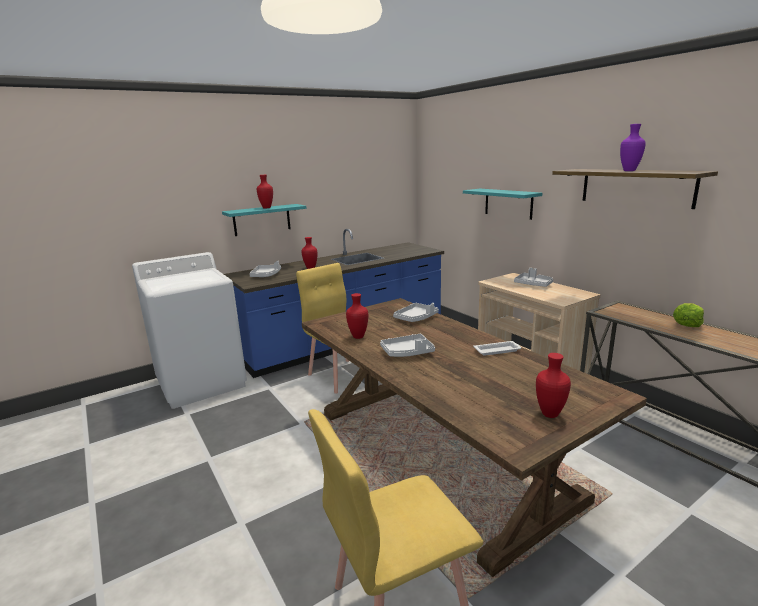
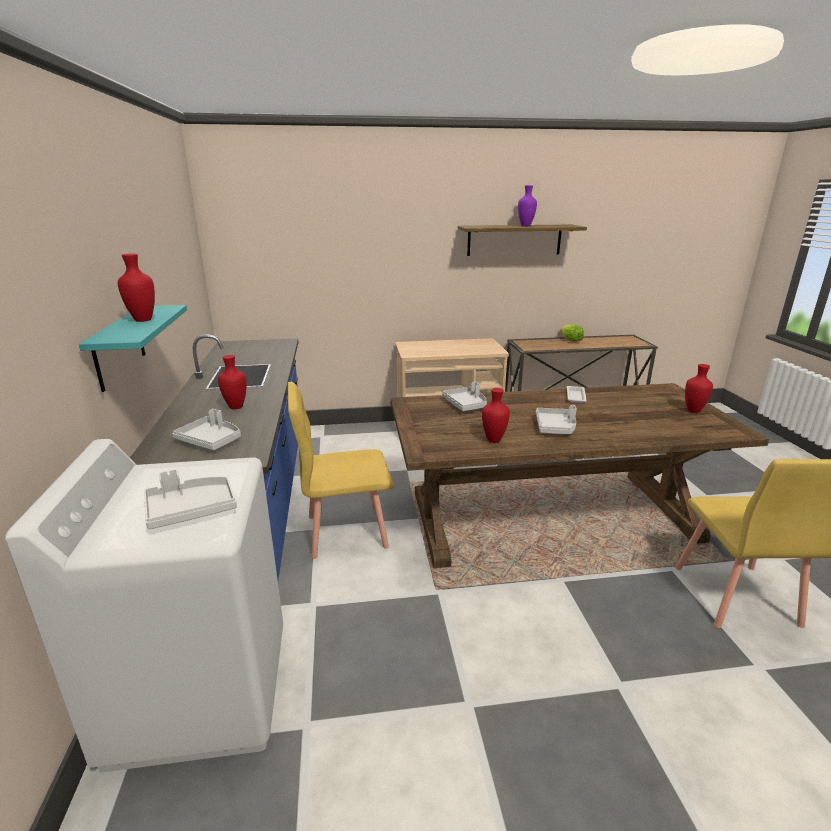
camera: 65 degrees left, 5 degrees up
(508, 203) = (377, 267): turquoise shelf -> none
(533, 284) = (441, 345): grey tray -> grey tray (191, 510)

